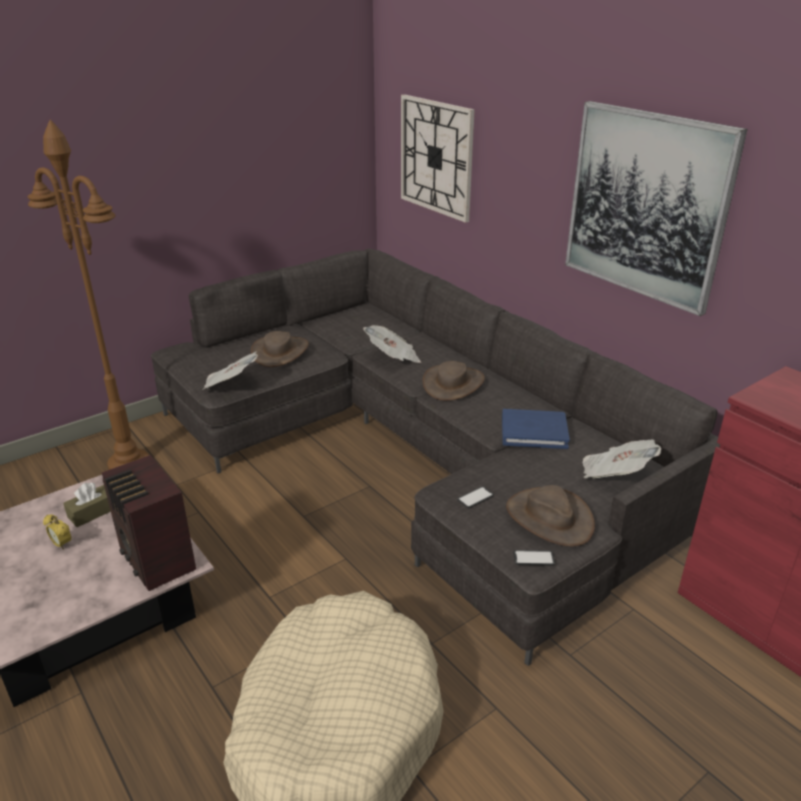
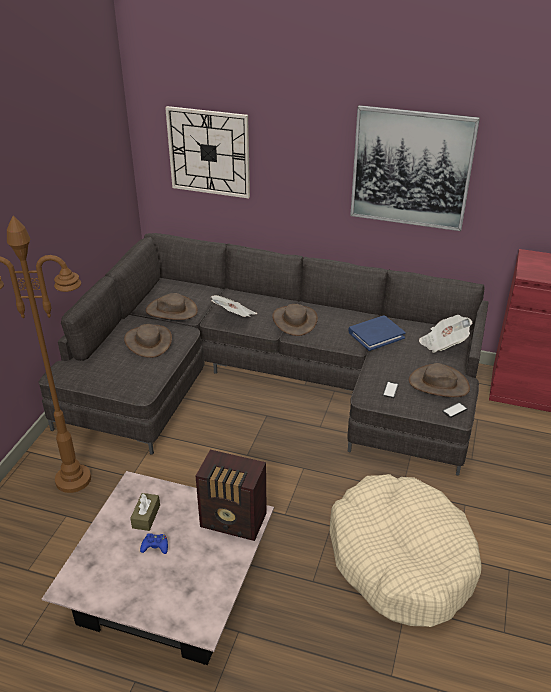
camera: 35 degrees left, 5 degrees up
(62, 545) = (155, 546): alarm clock -> blue game controller
(231, 384) = (145, 381): newspaper -> none
(338, 333) = (171, 310): none -> brown hat

